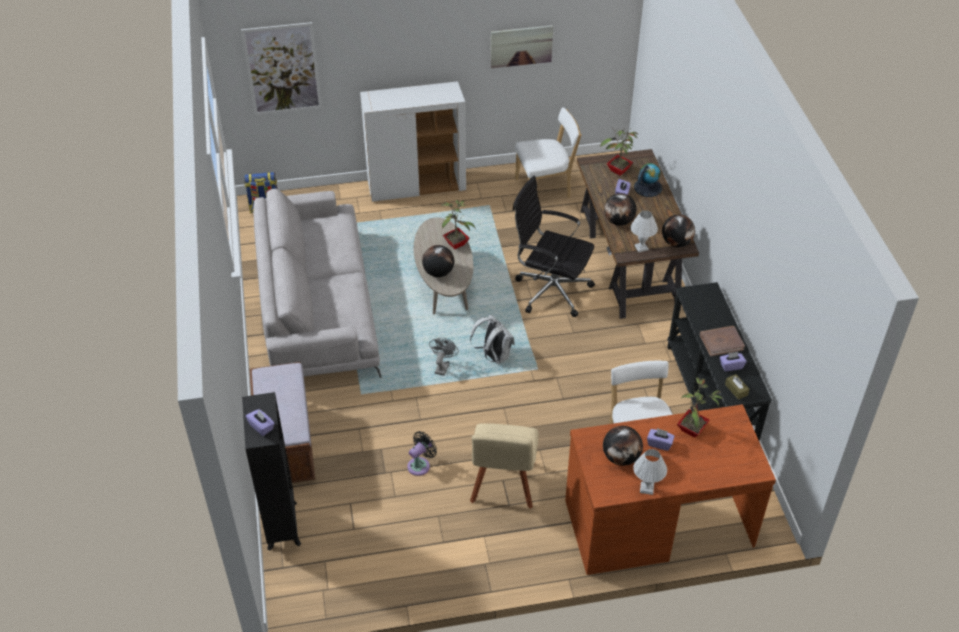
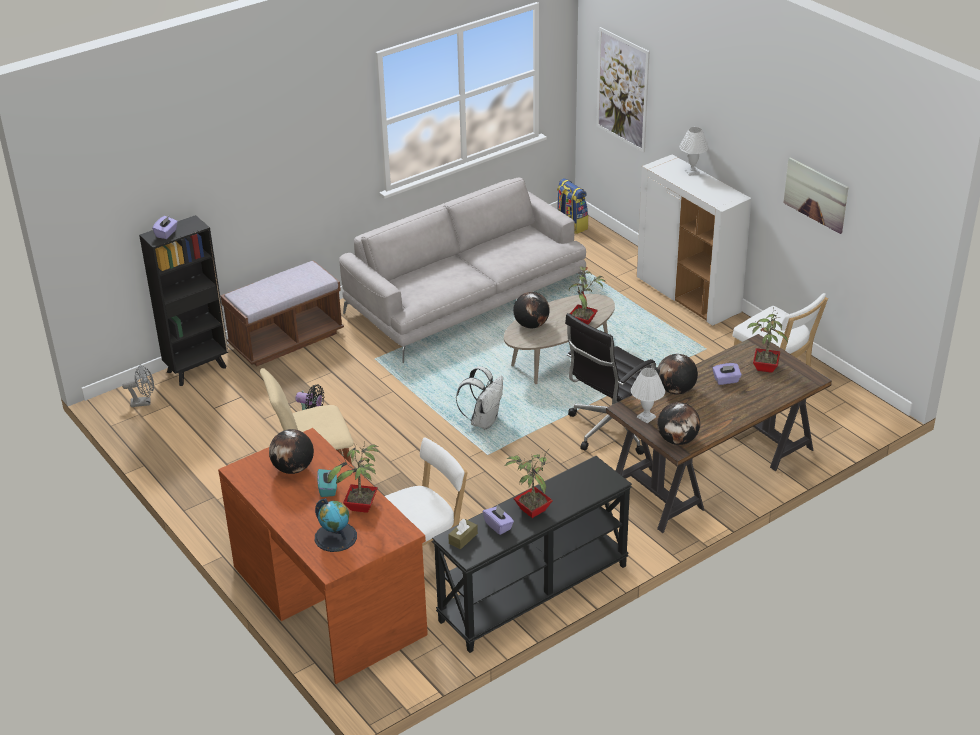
camera: 65 degrees right, 10 degrees down
(442, 366) = (445, 394): grey fan -> grey fan (144, 402)
(550, 290) = (611, 429): black office chair -> black office chair turned 135 degrees counterclockwise
(646, 488) = (262, 495): white table lamp -> white table lamp (692, 172)
(647, 187) = (756, 395): globe -> globe (336, 537)
(659, 443) = (328, 489): purple tissue box -> turquoise tissue box
(721, 342) = (532, 510): brown book -> potted plant

